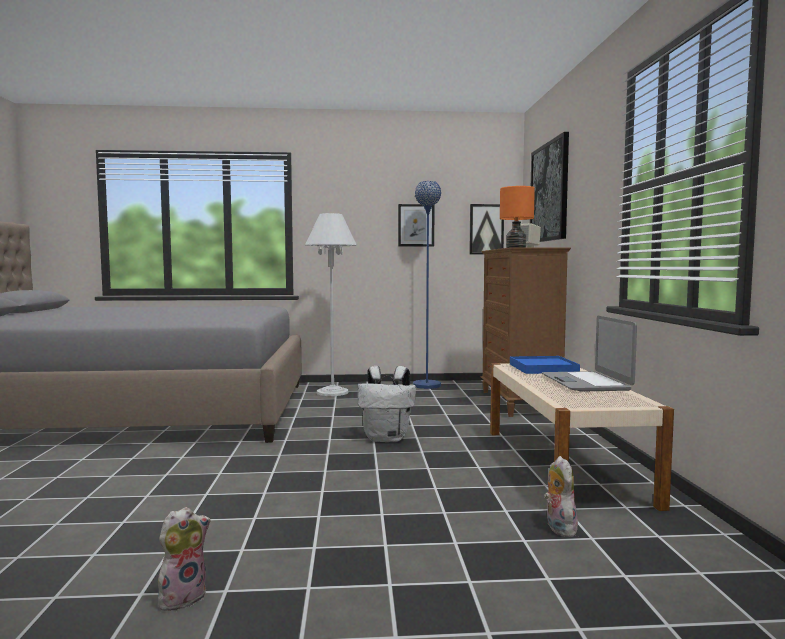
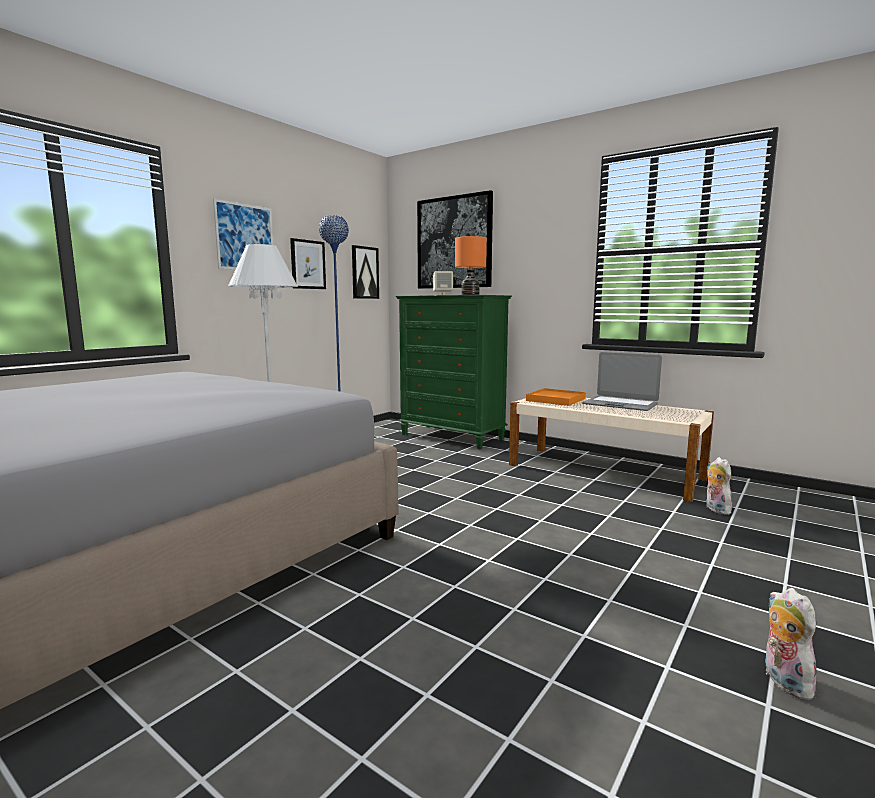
camera: 50 degrees left, 5 degrees up
(354, 207) = (245, 237): none -> picture
(387, 438) = (466, 494): white backpack -> none
(519, 403) = (452, 437): brown dresser -> green dresser
(543, 368) = (556, 400): blue tray -> orange tray
(558, 528) = (715, 509): plush toy -> plush toy turned 45 degrees clockwise

